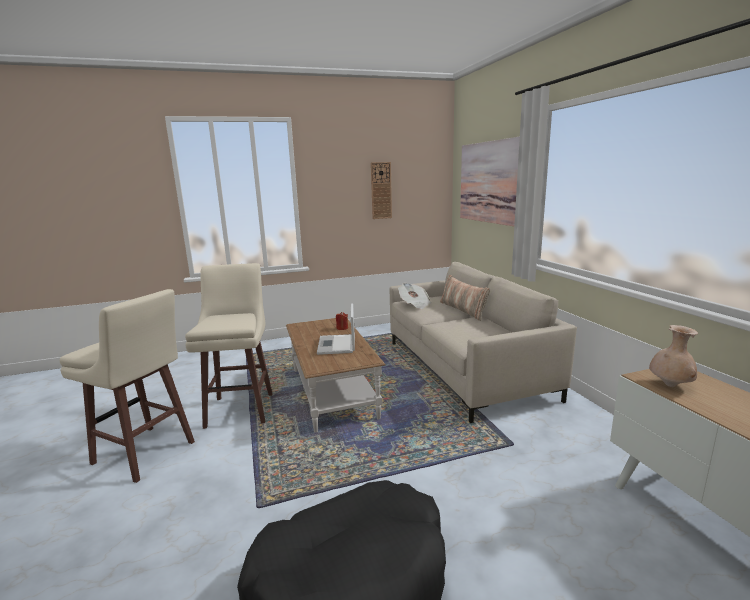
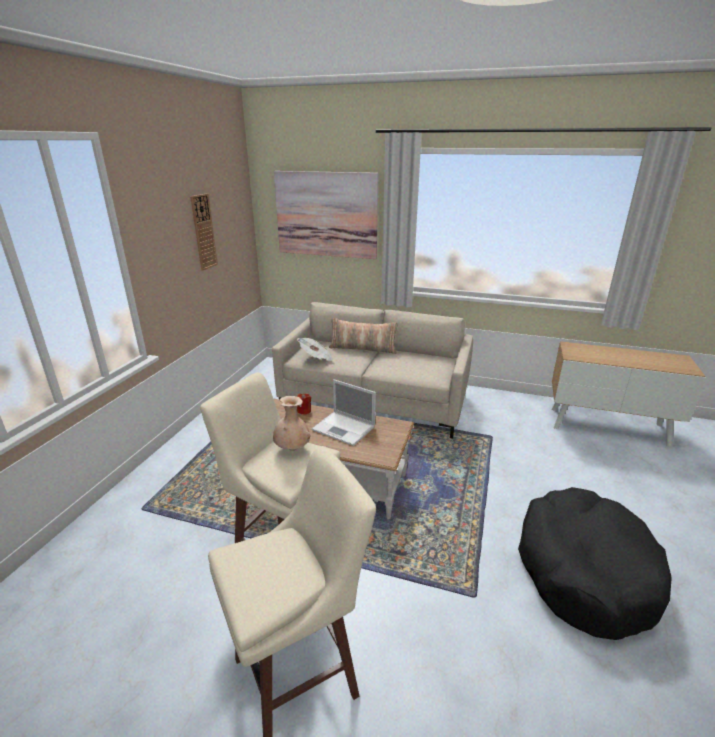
camera: 55 degrees left, 10 degrees up
(670, 385) = (586, 356): beige vase -> beige vase (292, 449)

